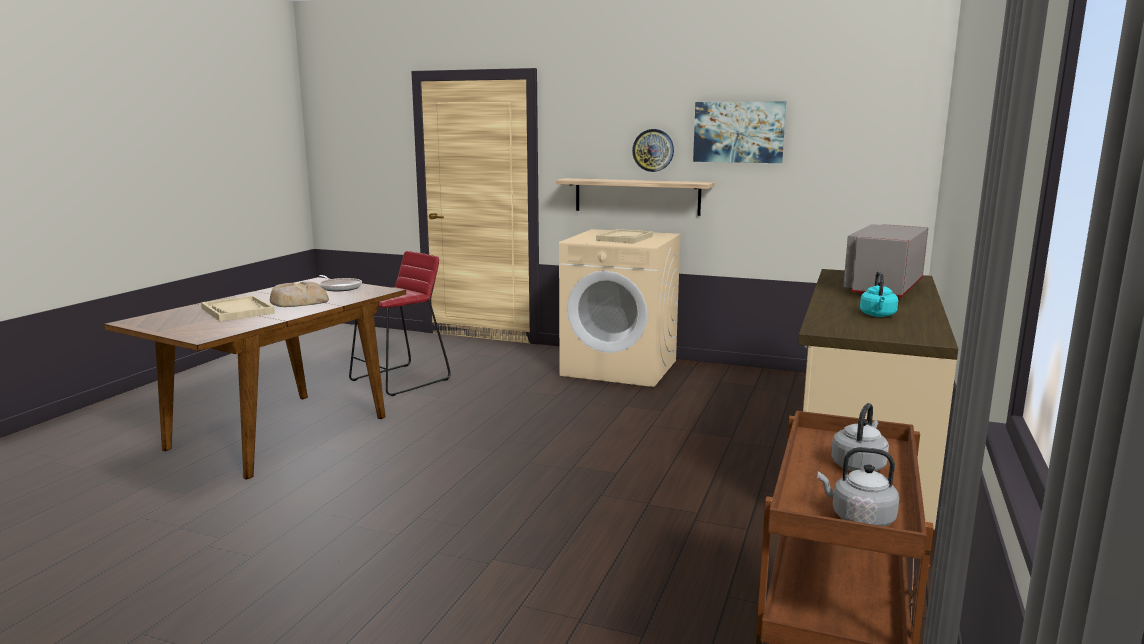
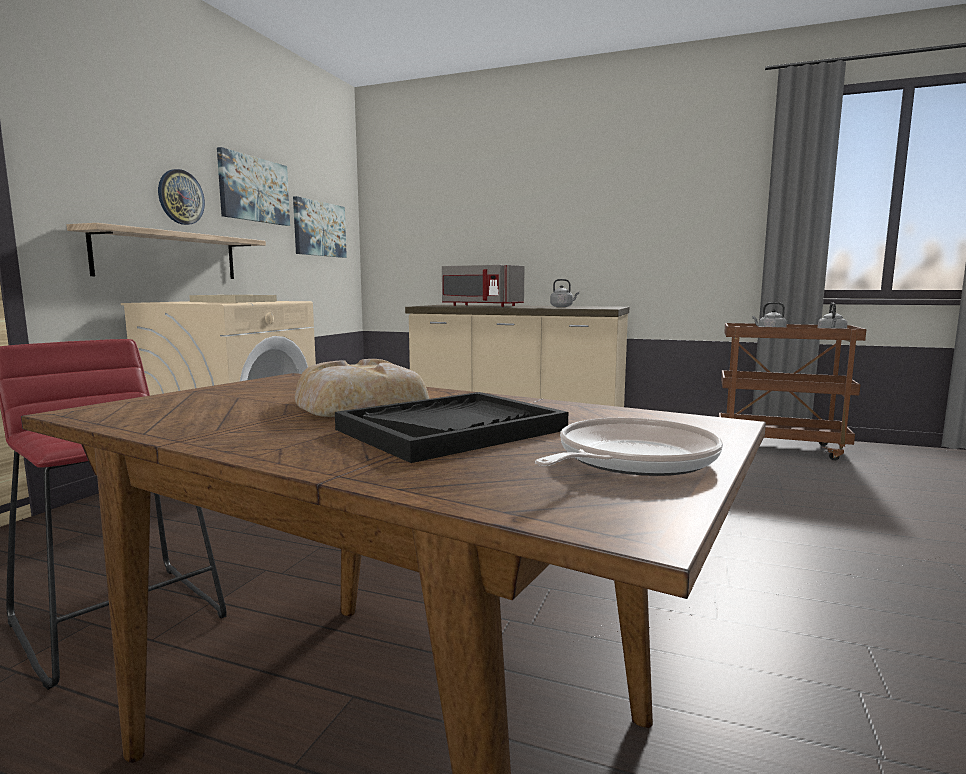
camera: 90 degrees left, 5 degrees down
(238, 311) = (451, 429): beige tray -> black tray
(340, 287) = (229, 394): frying pan -> frying pan (631, 460)
(843, 162) = (319, 229): none -> picture
(878, 315) = (562, 306): turquoise kettle -> grey kettle

